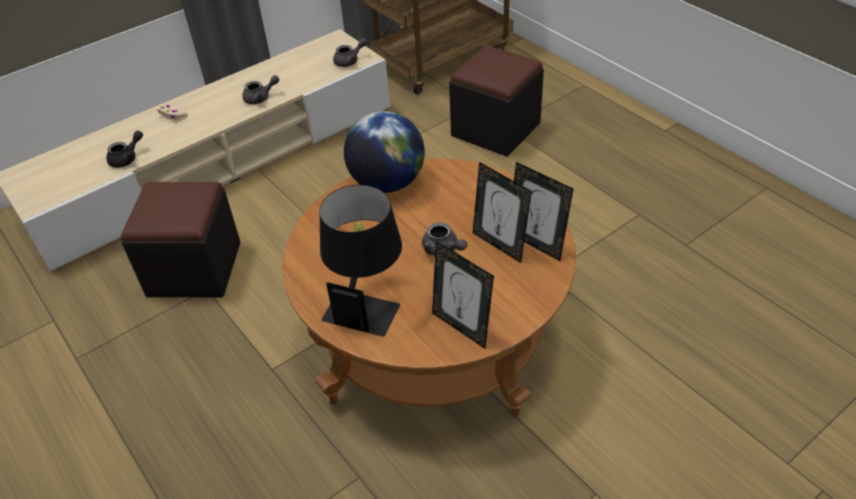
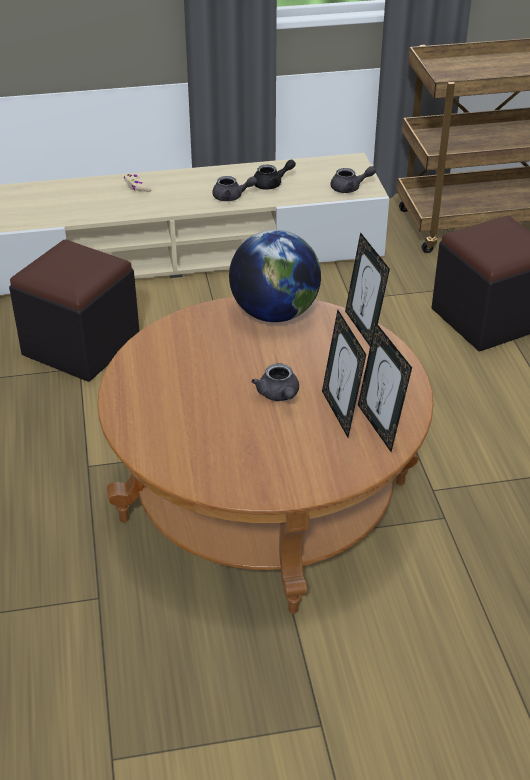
camera: 25 degrees right, 5 degrees down
(127, 158) = (68, 213): black teapot -> black teapot (272, 184)
(366, 301) = (167, 413): black table lamp -> none
(461, 327) = (239, 473): picture frame -> picture frame (363, 328)

